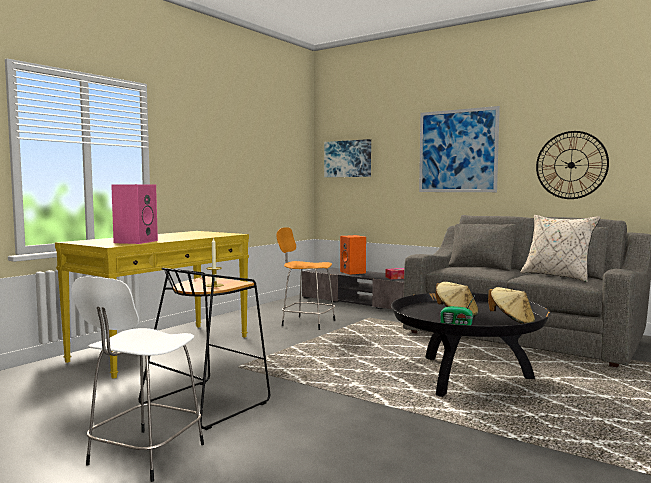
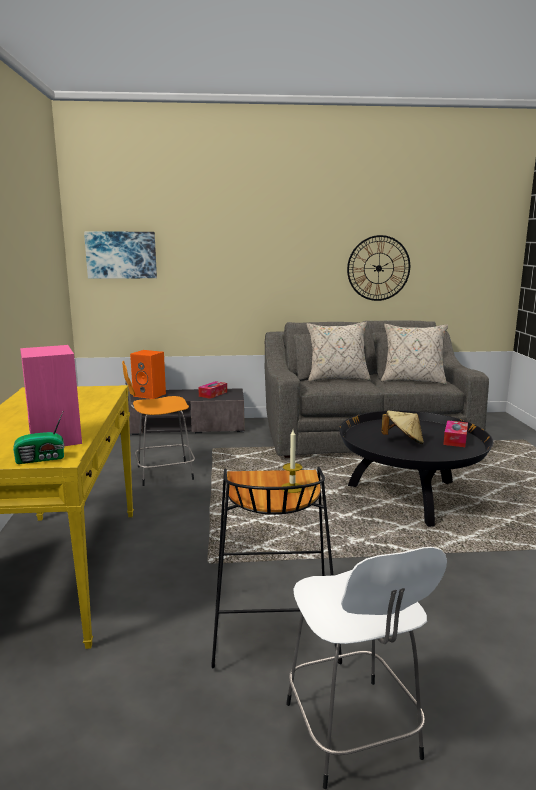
camera: 40 degrees left, 10 degrees up
(457, 151) = (265, 250): picture -> none
(457, 324) = (433, 455): radio -> radio (42, 459)
(482, 267) = (337, 378): none -> beige pillow
(512, 321) = (455, 439): beige hat -> tissue box

